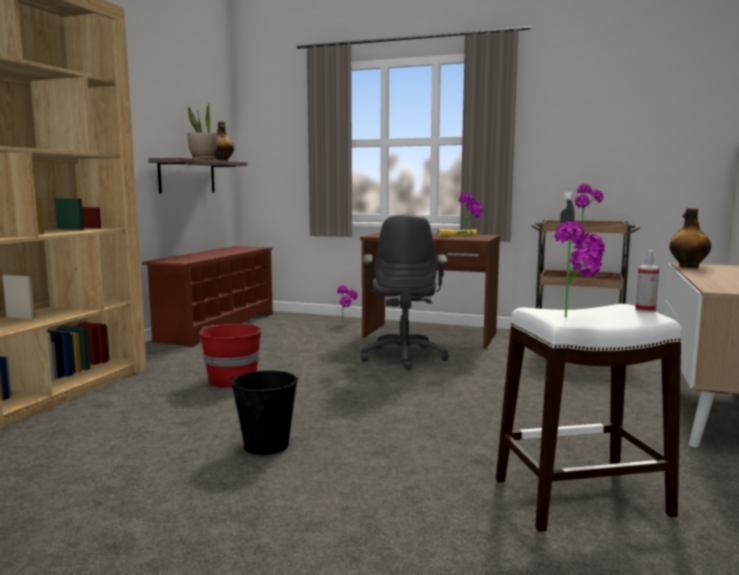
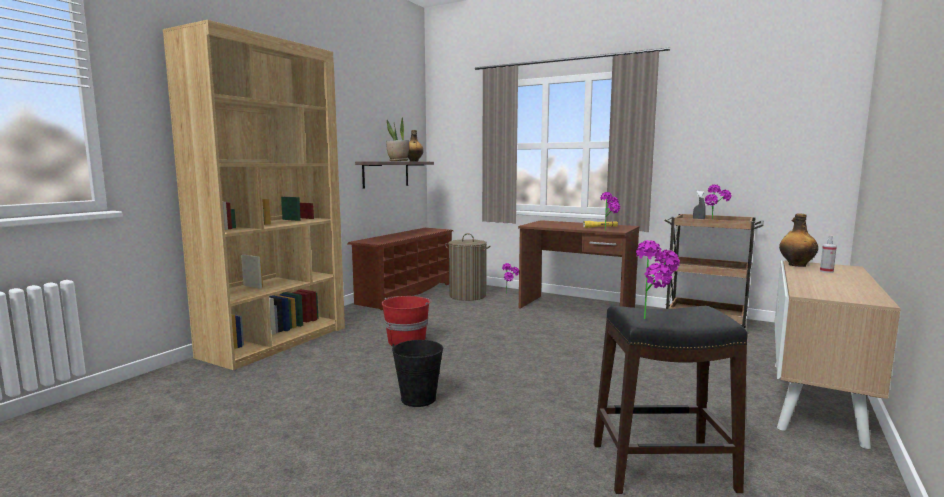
camera: 10 degrees right, 0 degrees up
(296, 327) = (467, 296): none -> laundry basket
(404, 356) = (548, 327): grey office chair -> none
(582, 497) = (663, 467): white stool -> black stool
(645, 310) = (719, 315): spray bottle -> spray bottle (826, 271)

